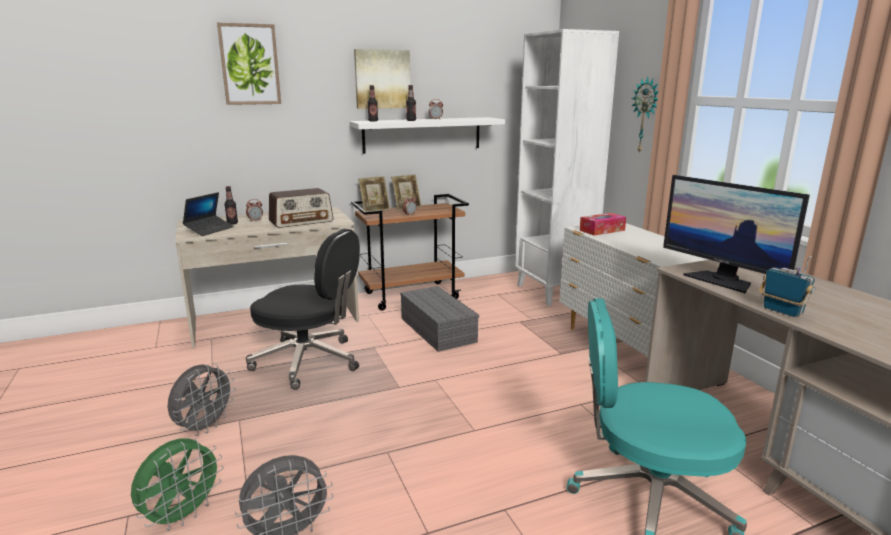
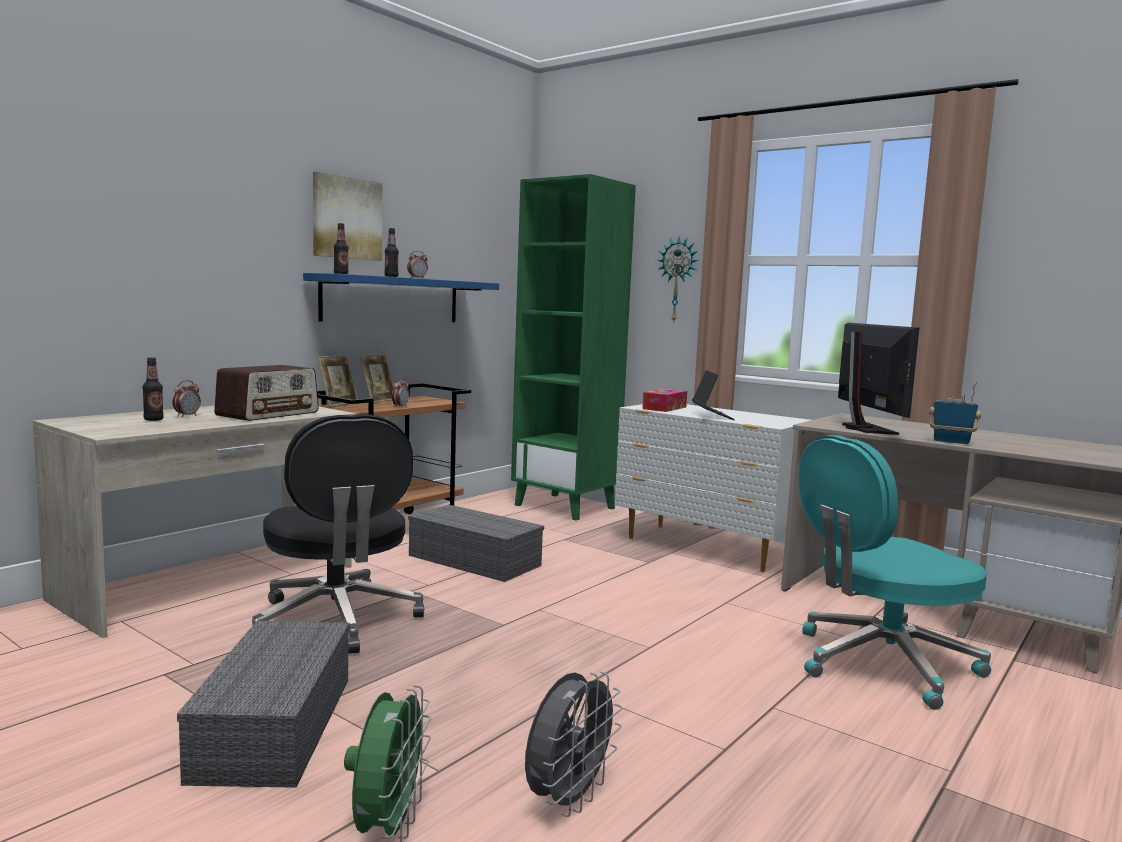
camera: 30 degrees left, 10 degrees down
(205, 427) = (273, 725): grey fan -> grey storage box
(209, 230) = (130, 427): laptop -> laptop (712, 416)
(250, 64) = (169, 173): picture -> none
(309, 361) = (337, 620): black office chair -> black office chair turned 75 degrees clockwise
(422, 134) = (392, 300): white shelf -> blue shelf
(554, 292) = (565, 507): white bookcase -> green bookcase
(721, 280) = (864, 428): monitor -> monitor turned 120 degrees counterclockwise

